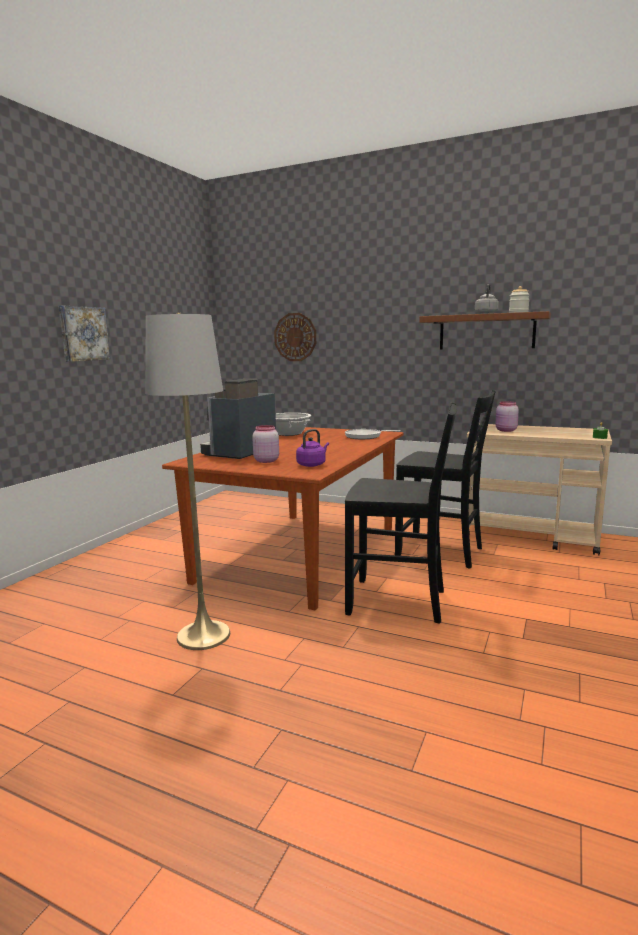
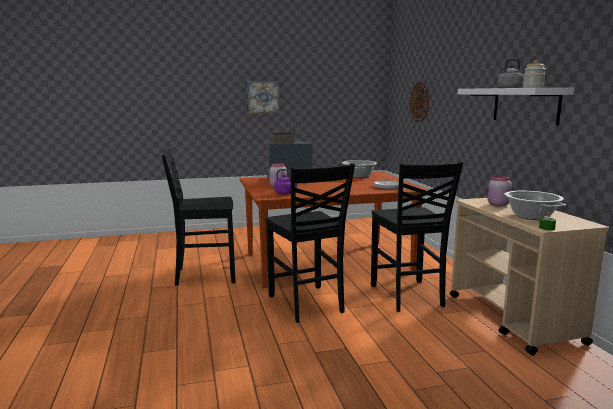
camera: 50 degrees right, 0 degrees up
(203, 635) = (204, 275): grey floor lamp -> black chair
(486, 332) = (525, 105): brown shelf -> white shelf
(557, 433) = (531, 216): none -> cooking pot

